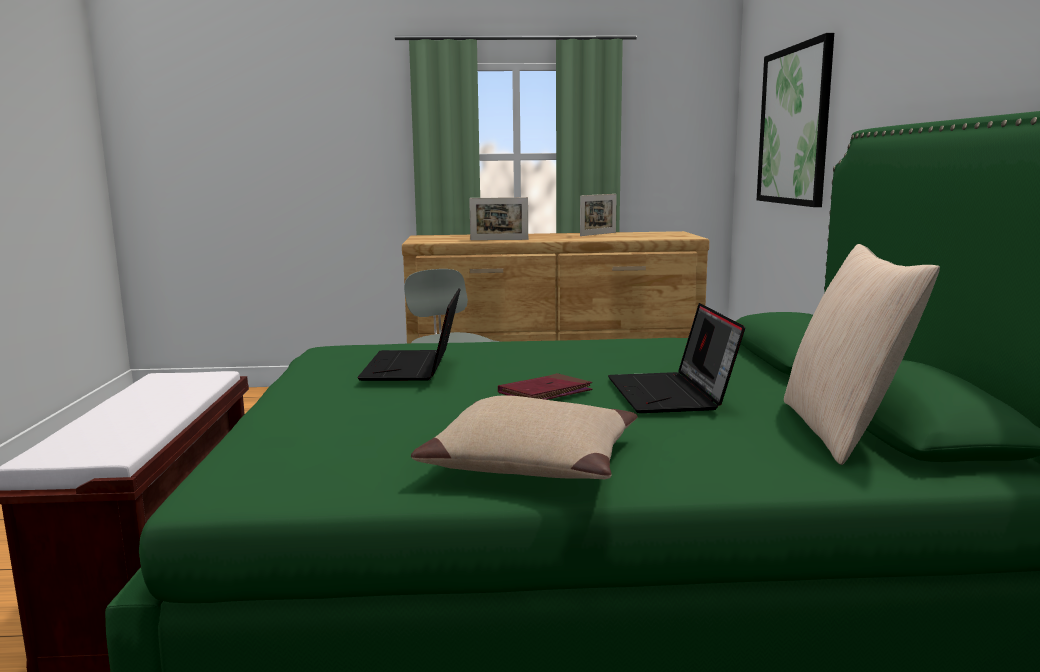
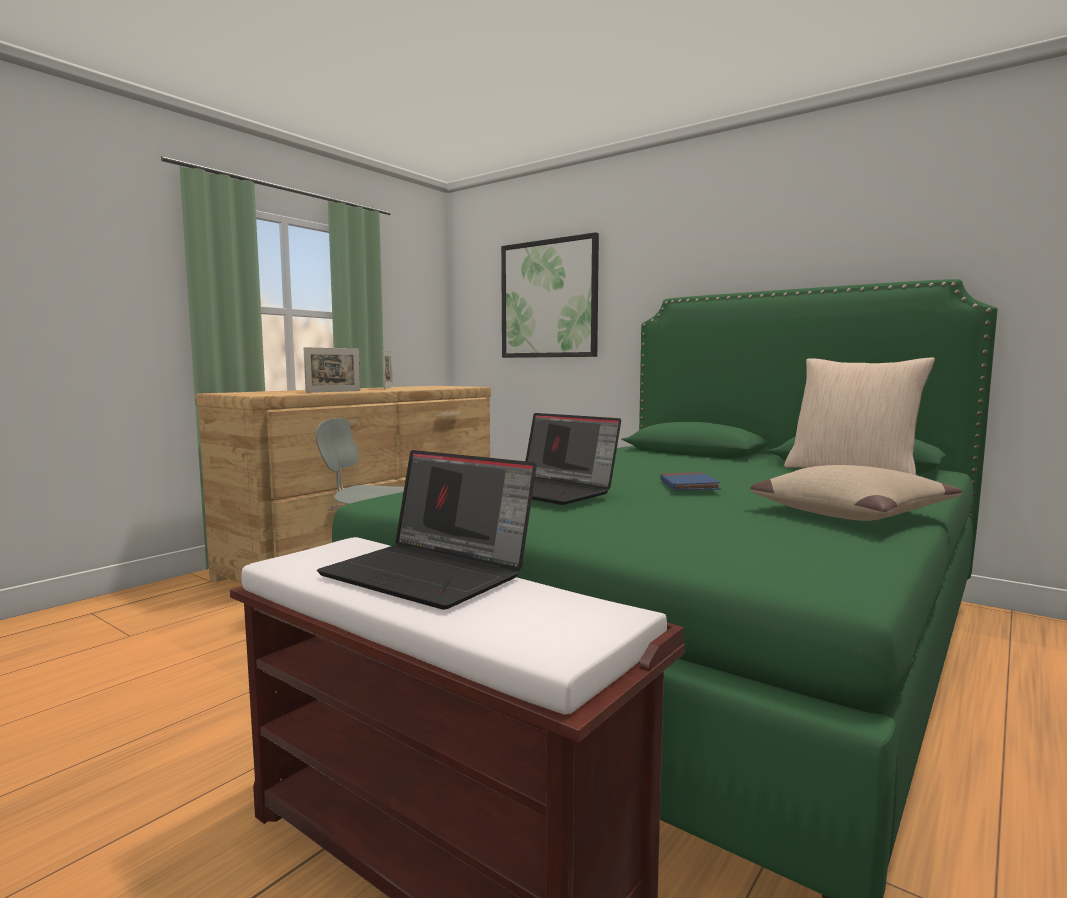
camera: 50 degrees left, 5 degrees down
(545, 393) = (688, 486): red book -> blue book
(672, 394) = (739, 473): laptop -> laptop (432, 573)

